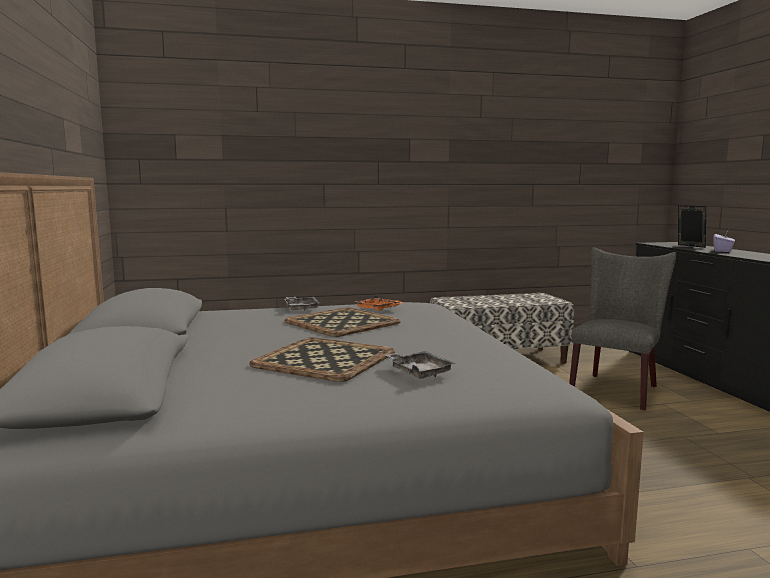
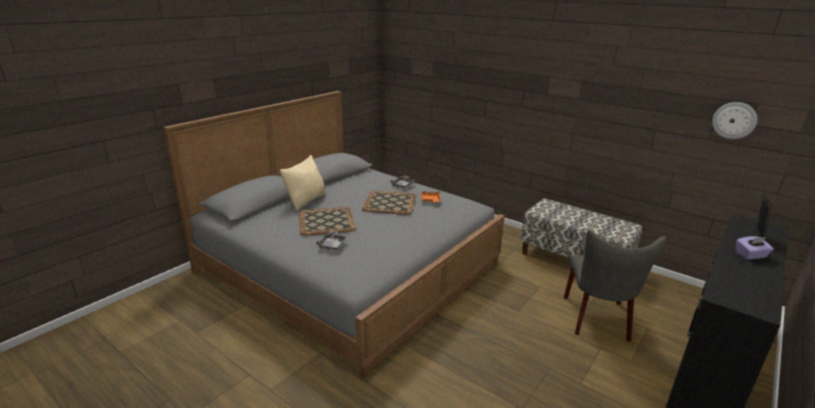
camera: 50 degrees right, 15 degrees up
(210, 354) = (306, 200): none -> beige pillow
(596, 160) = (734, 120): none -> wall clock
(616, 389) = (597, 321): grey chair -> grey chair turned 105 degrees clockwise

